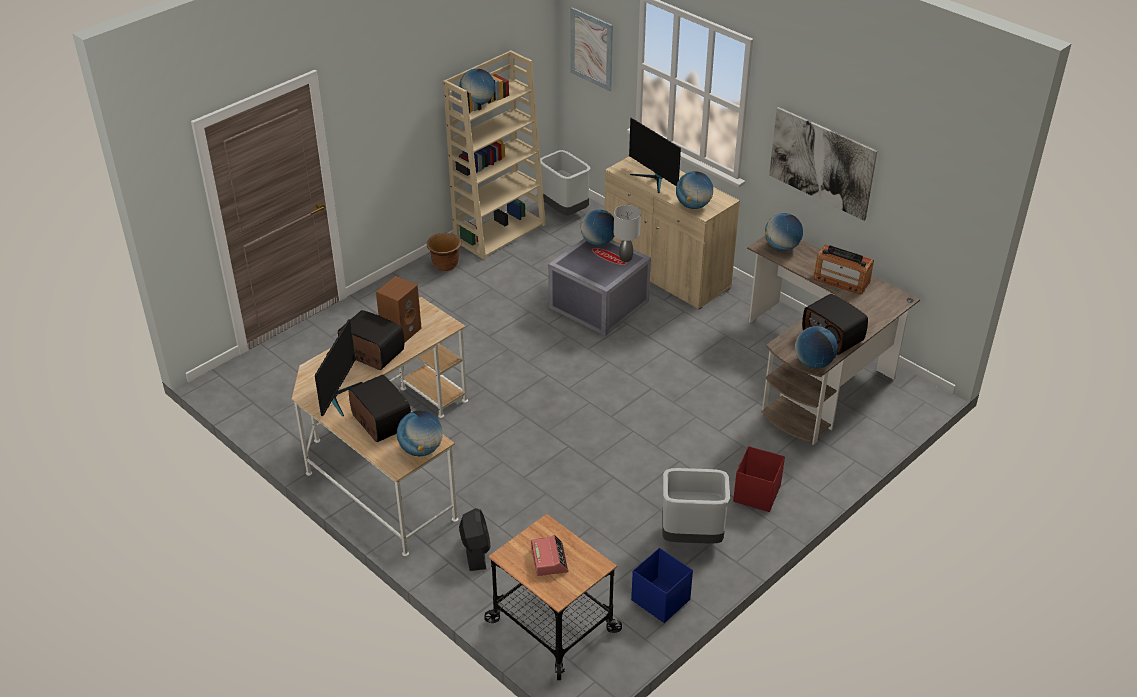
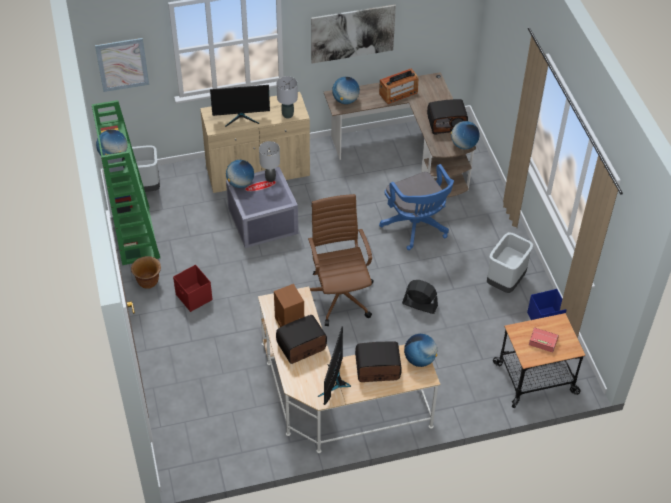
camera: 60 degrees left, 10 degrees up
(338, 396) = (334, 383): monitor -> monitor turned 120 degrees counterclockwise
(476, 551) = (452, 389): black fan -> black fan (419, 304)
(500, 232) = (135, 235): beige bookcase -> green bookcase
(543, 402) = (340, 295): none -> brown office chair
(693, 205) = (287, 115): globe -> grey table lamp
(706, 423) = (416, 227): none -> blue office chair
(756, 494) = (491, 236): red storage box -> red storage box (194, 298)

